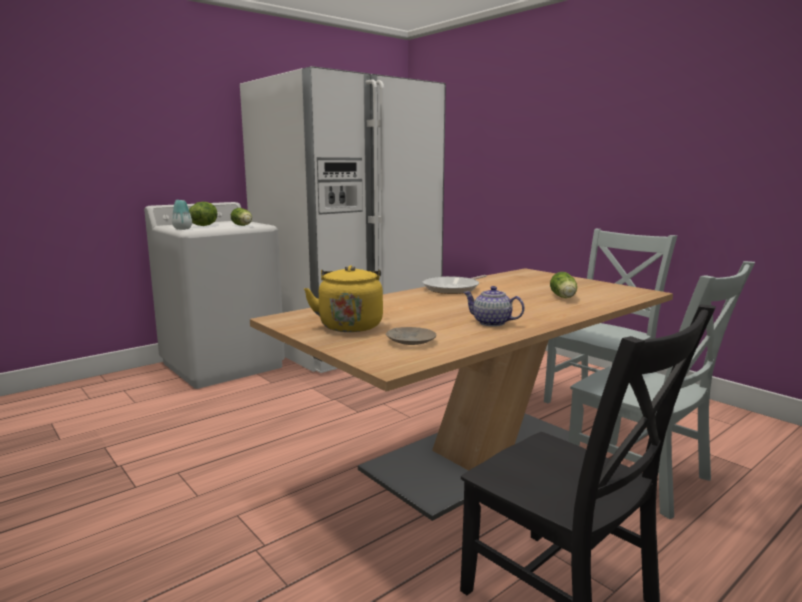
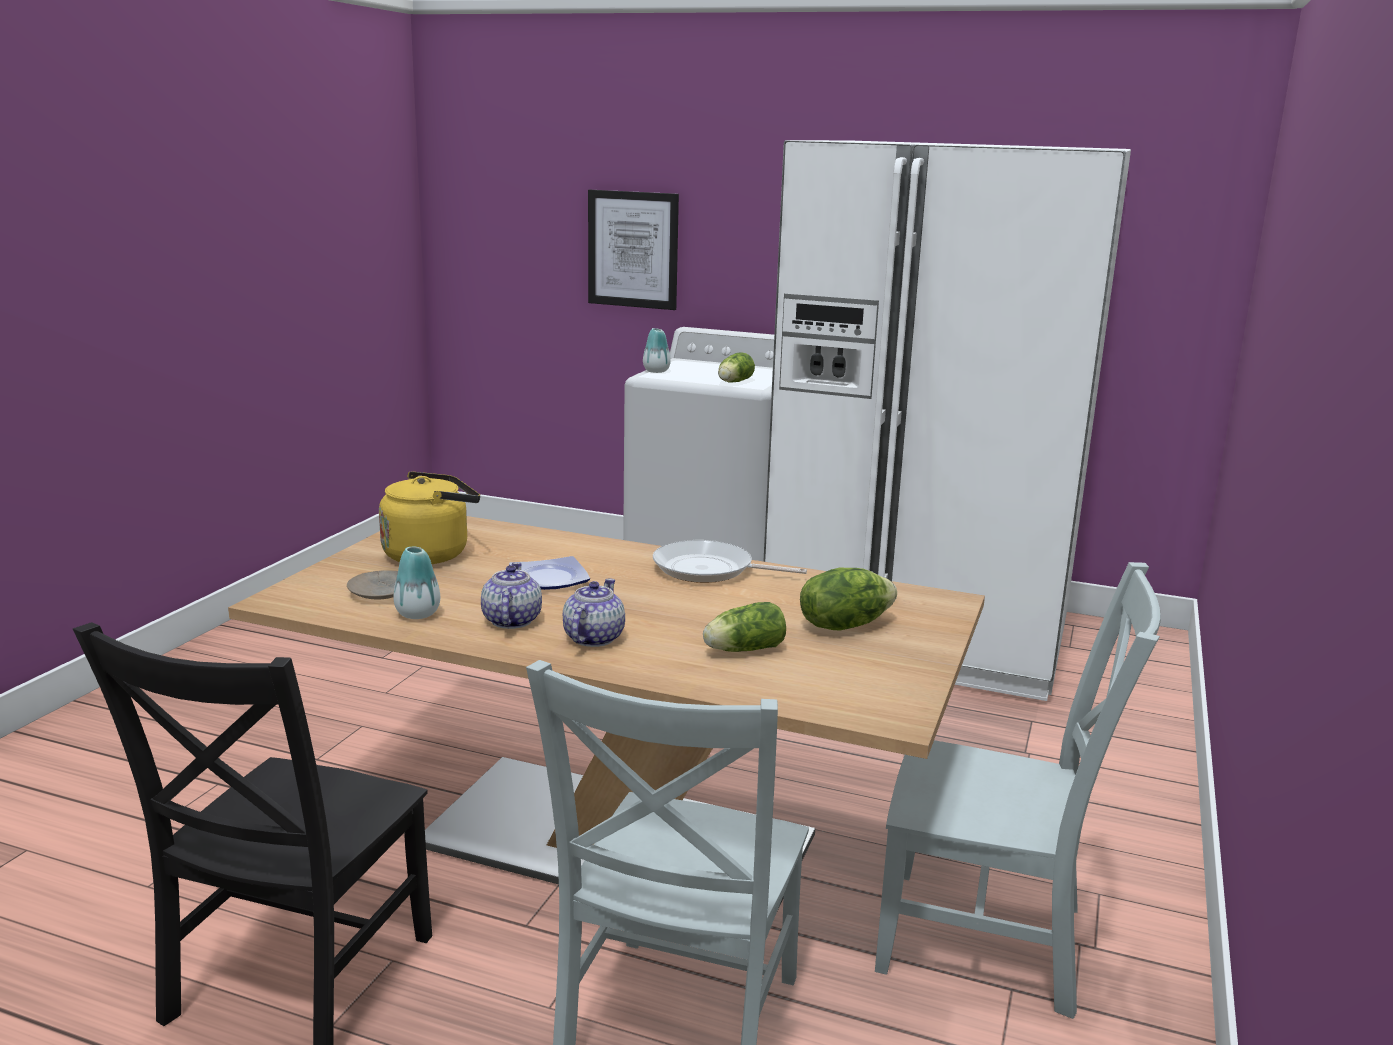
camera: 60 degrees right, 5 degrees up
(95, 155) = (633, 249): none -> picture
(204, 225) = (705, 370): lettuce -> lettuce (844, 625)
(433, 310) = (550, 579): none -> plate
(460, 338) = (417, 614): none -> vase
(531, 314) = (592, 638): none -> teapot

